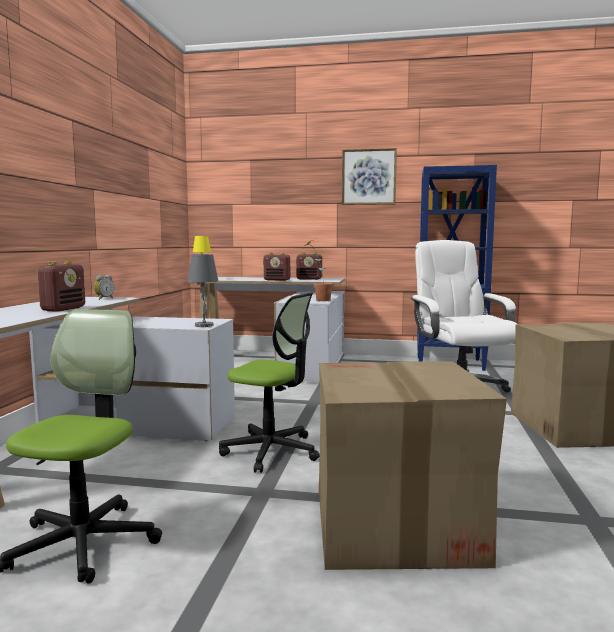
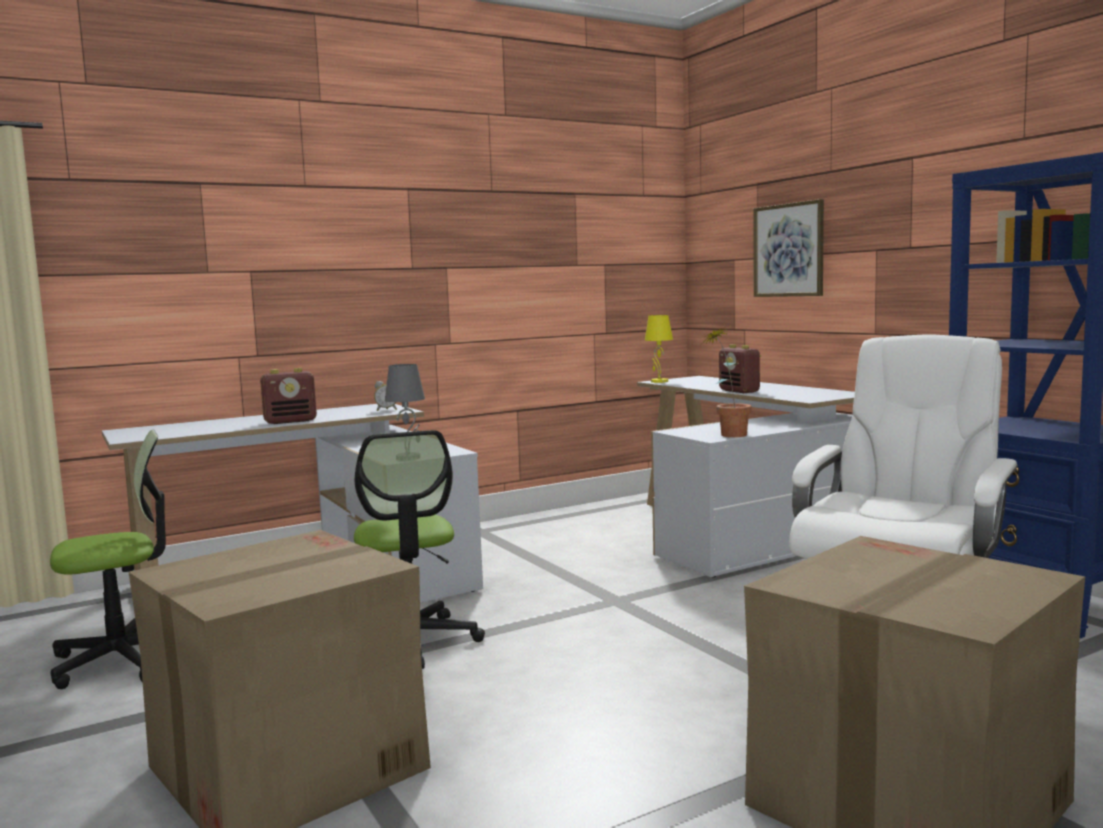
camera: 50 degrees right, 0 degrees up
(309, 279) = (802, 392): radio -> none
(369, 177) = (927, 195): picture -> picture (788, 250)

